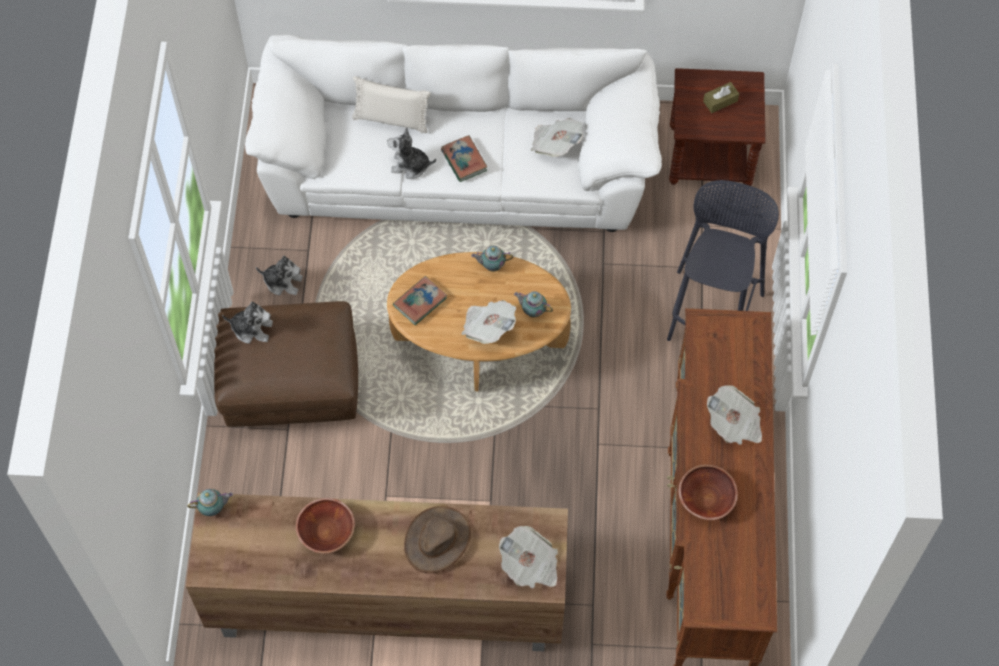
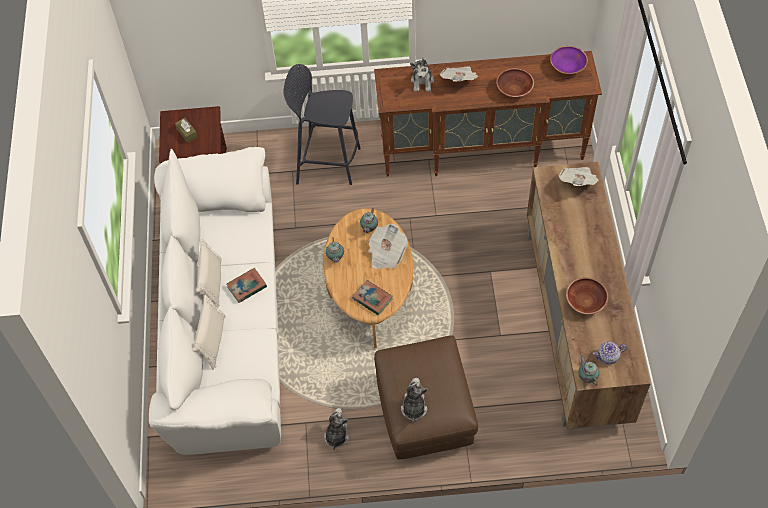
camera: 95 degrees left, 5 degrees down
(236, 542) = (608, 357): none -> teapot
(410, 166) = (254, 323): plush toy -> plush toy (422, 81)
(437, 540) = (574, 235): brown hat -> none
(476, 123) = (212, 283): none -> white pillow
(555, 144) = (228, 230): newspaper -> none
(744, 587) = (568, 67): none -> purple bowl

